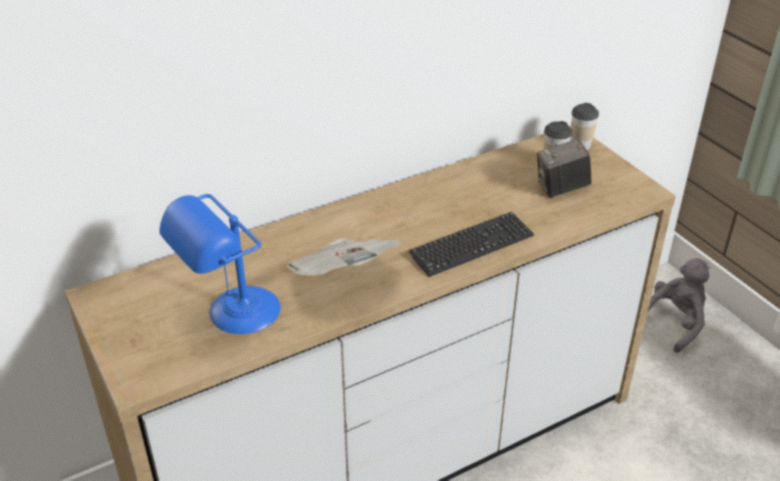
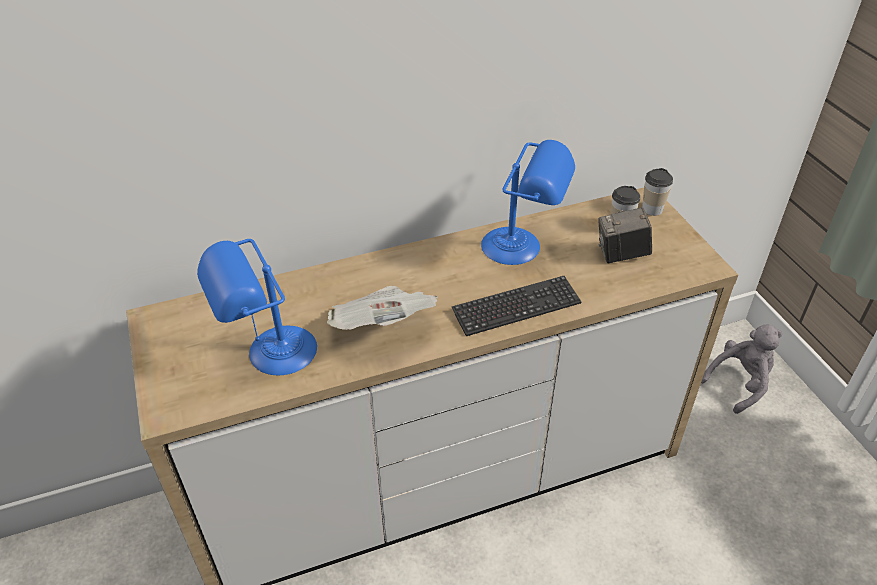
camera: 10 degrees right, 5 degrees up
(464, 191) = (523, 247): none -> blue table lamp

